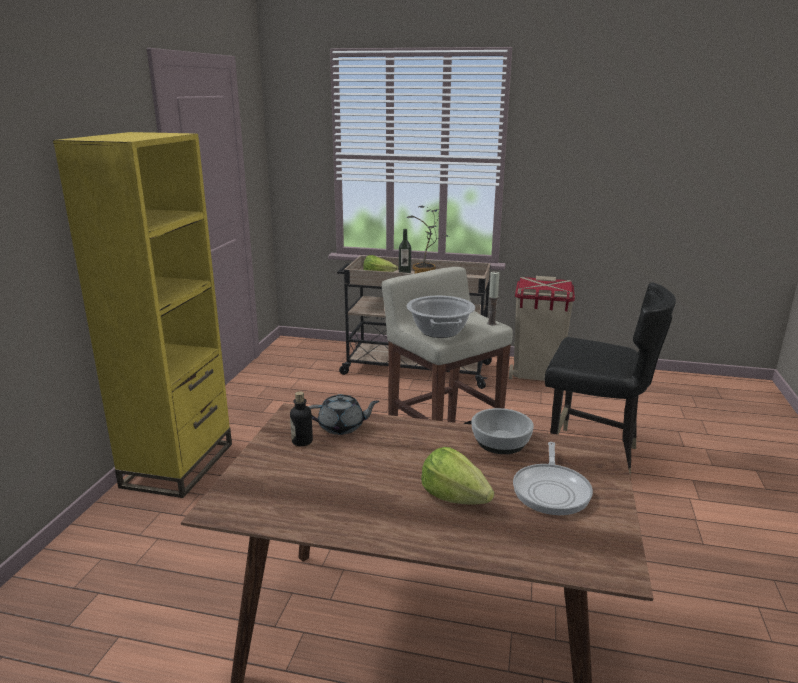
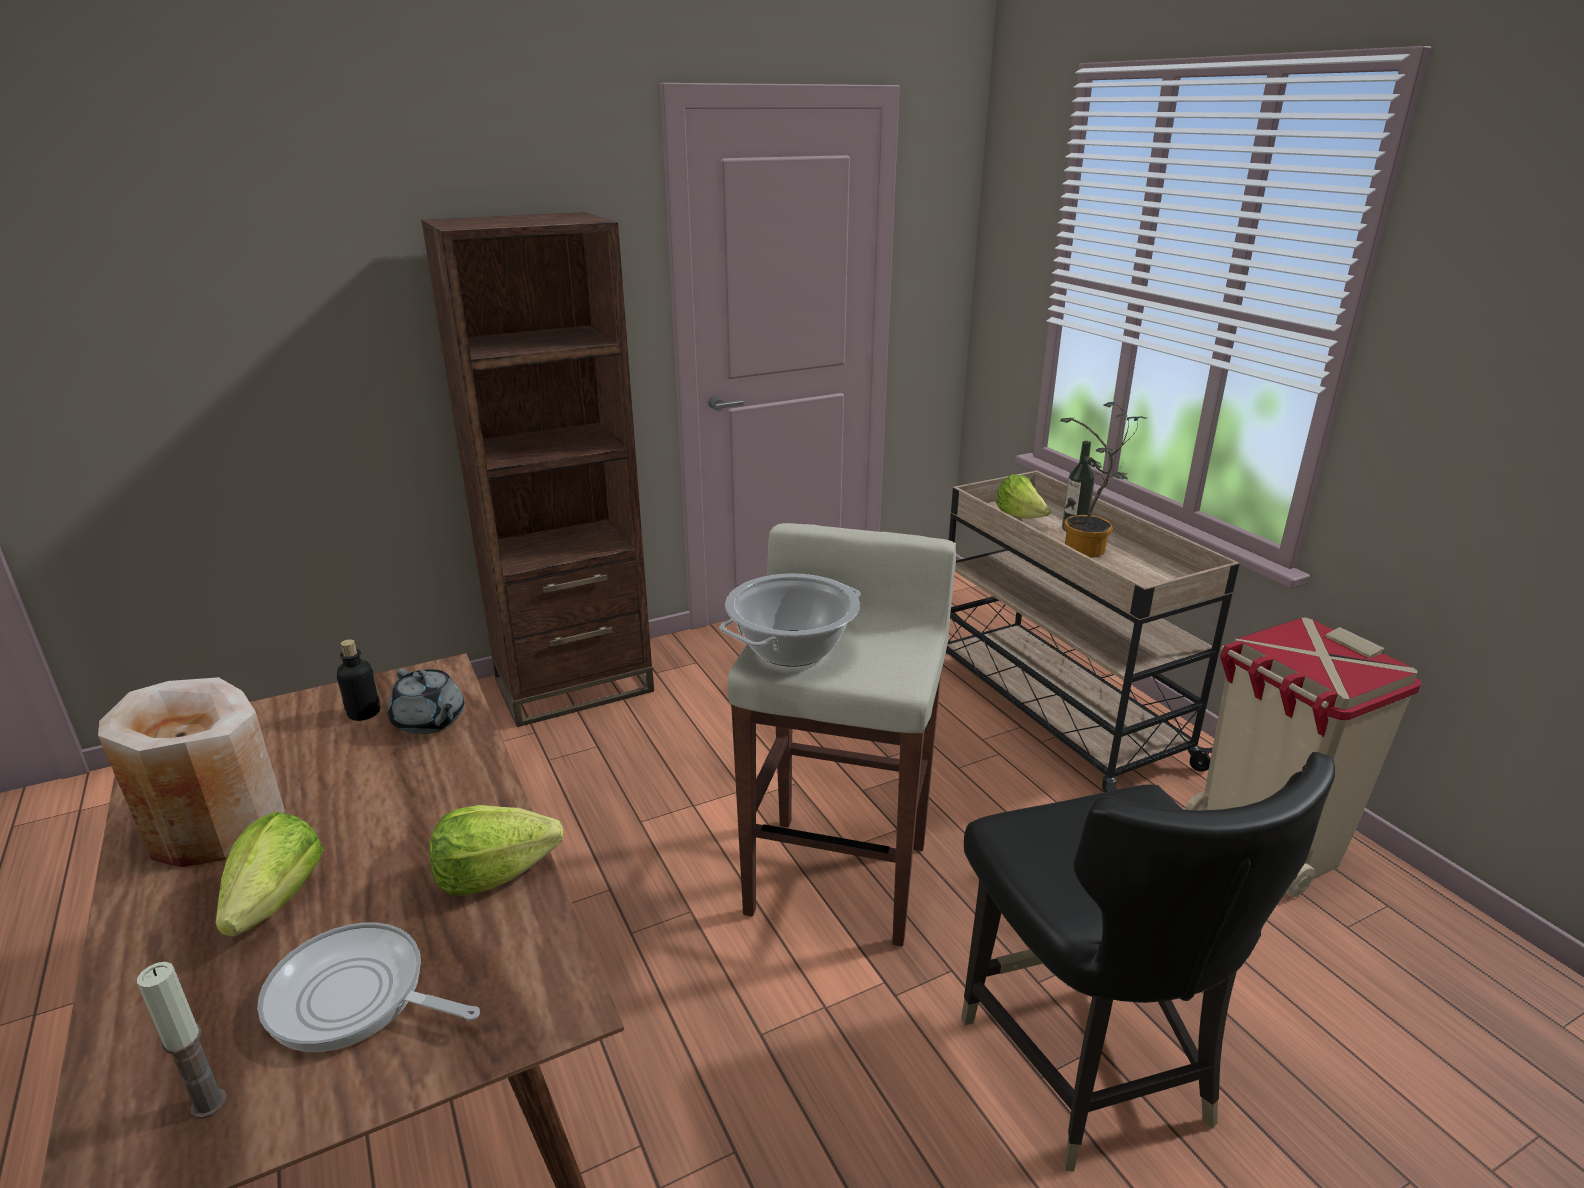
camera: 50 degrees right, 5 degrees up
(179, 465) = (574, 686): yellow bookcase -> brown bookcase
(355, 504) = (214, 824): none -> beige vase
(491, 323) = (903, 676): candle -> candle (208, 1103)
(500, 442) = (494, 874): bowl -> lettuce
(551, 490) = (355, 997): frying pan -> frying pan turned 45 degrees clockwise

